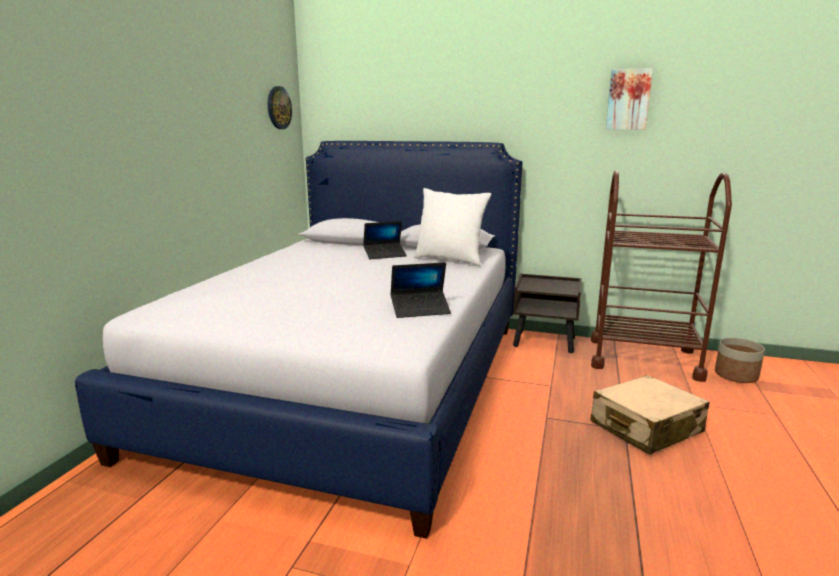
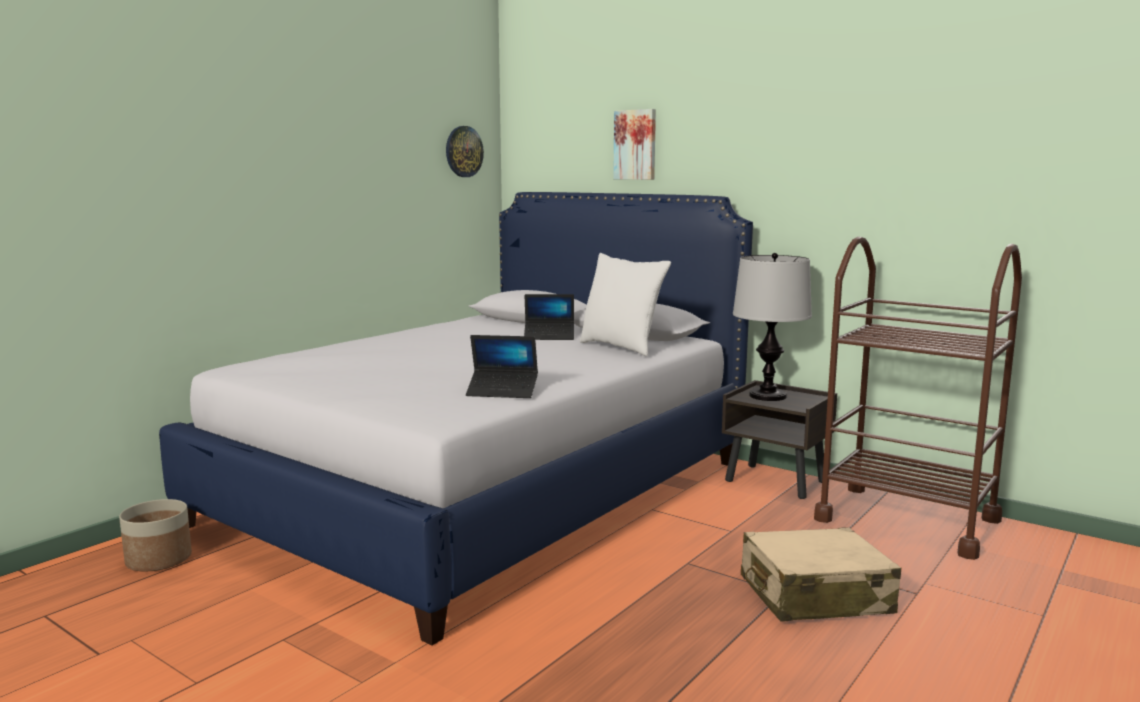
camera: 20 degrees right, 5 degrees down
(539, 285) = (767, 396): none -> table lamp
(628, 99) = (897, 137): picture -> picture (636, 145)
(736, 375) = (1038, 560): planter -> planter (159, 560)

